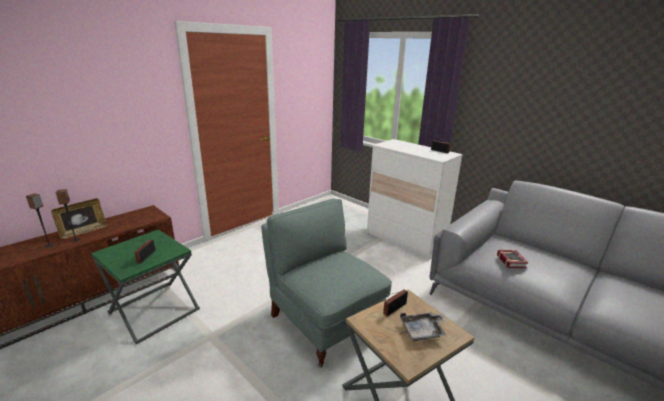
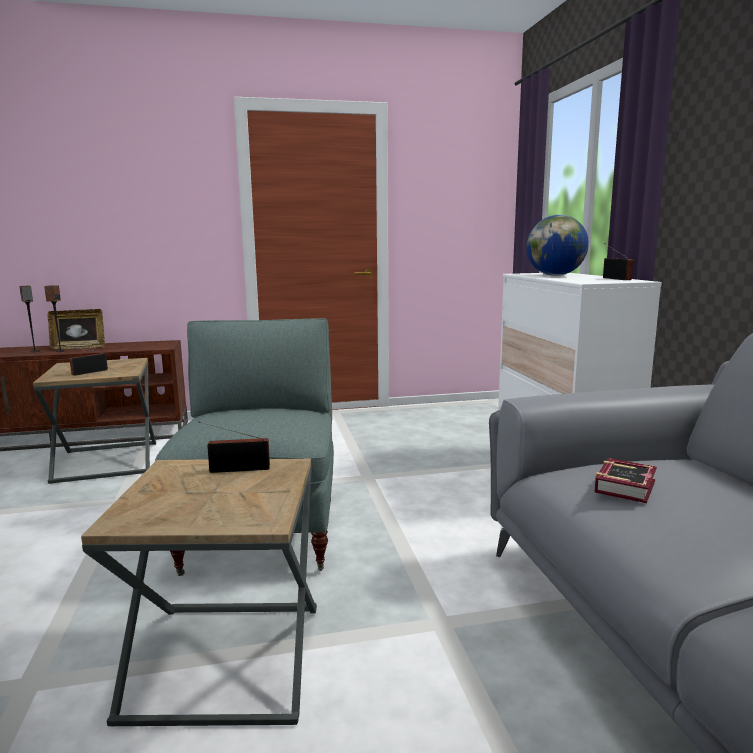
camera: 35 degrees right, 10 degrees down
(154, 311) = (107, 462): green side table -> brown side table
(404, 147) = (555, 275): none -> globe
(423, 331) = (221, 500): grey tray -> none

